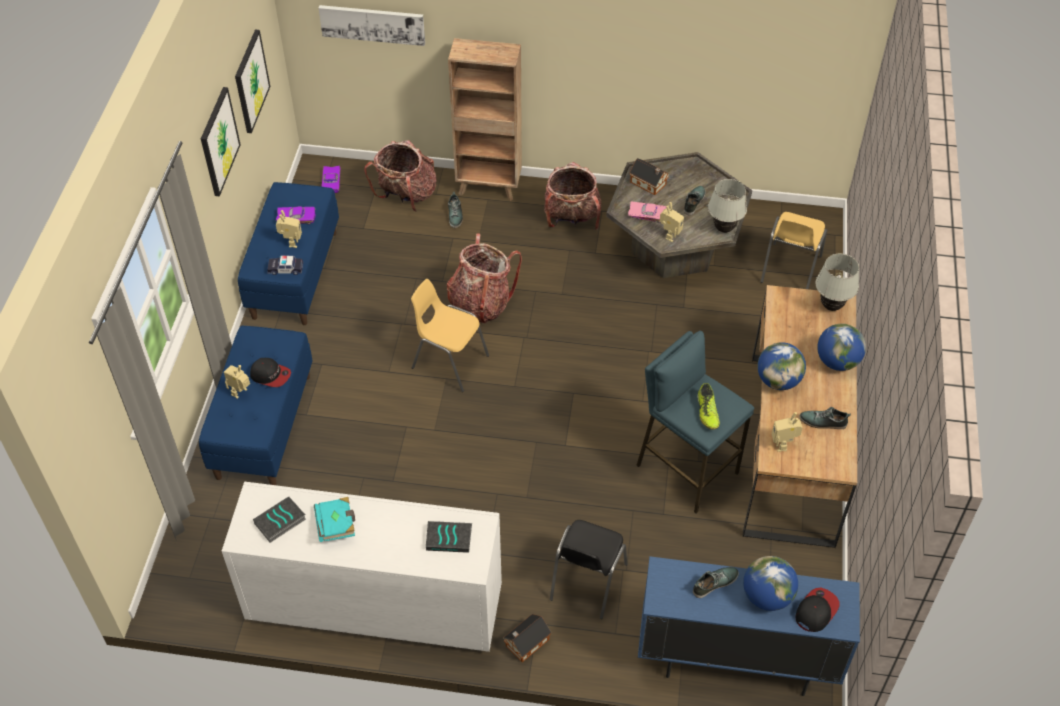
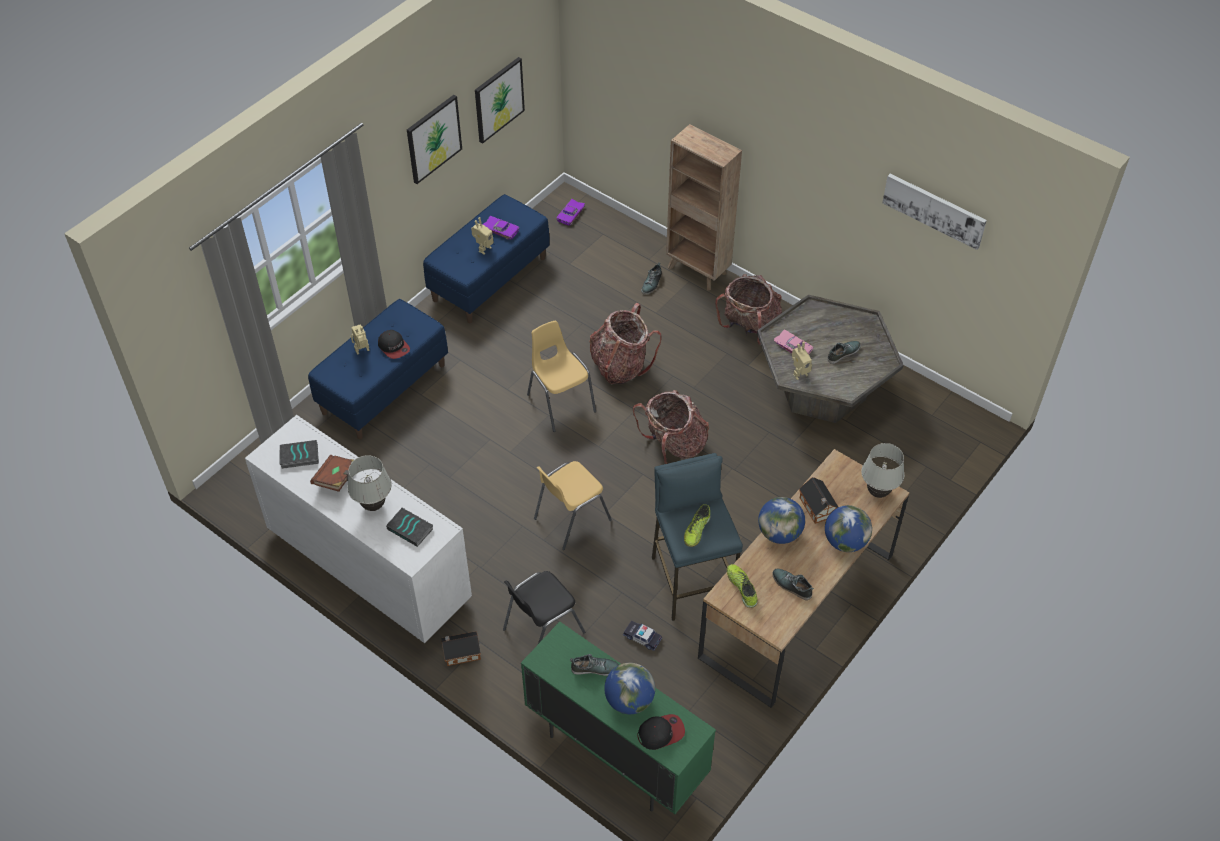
camera: 30 degrees right, 0 degrees up
(285, 269) = (464, 268): toy car -> toy car (642, 637)
(336, 525) = (337, 479): turquoise book -> brown book
(372, 24) = (629, 87): picture -> picture (934, 210)
(406, 195) = (623, 250): backpack -> backpack (673, 445)
(649, 184) = (815, 321): toy house -> toy house (817, 508)
(723, 229) = (852, 388): white table lamp -> white table lamp (373, 505)
(735, 661) = (615, 754): blue cabinet -> green cabinet
(783, 444) = (742, 588): toy robot -> shoe
(789, 269) = (913, 454): yellow chair -> yellow chair (571, 519)

